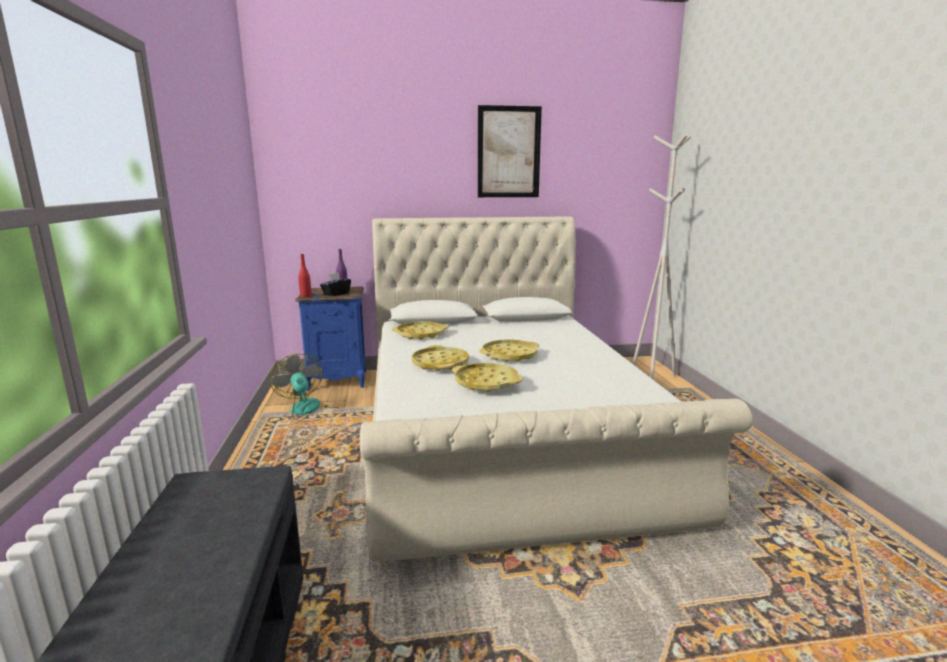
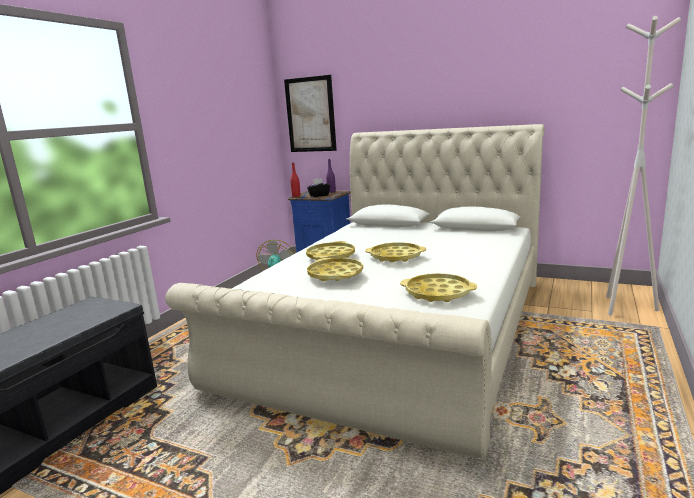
camera: 35 degrees right, 0 degrees up
(420, 334) = (359, 233): yellow tray -> yellow tray (438, 293)
(508, 152) = (478, 62): picture -> picture (310, 114)

